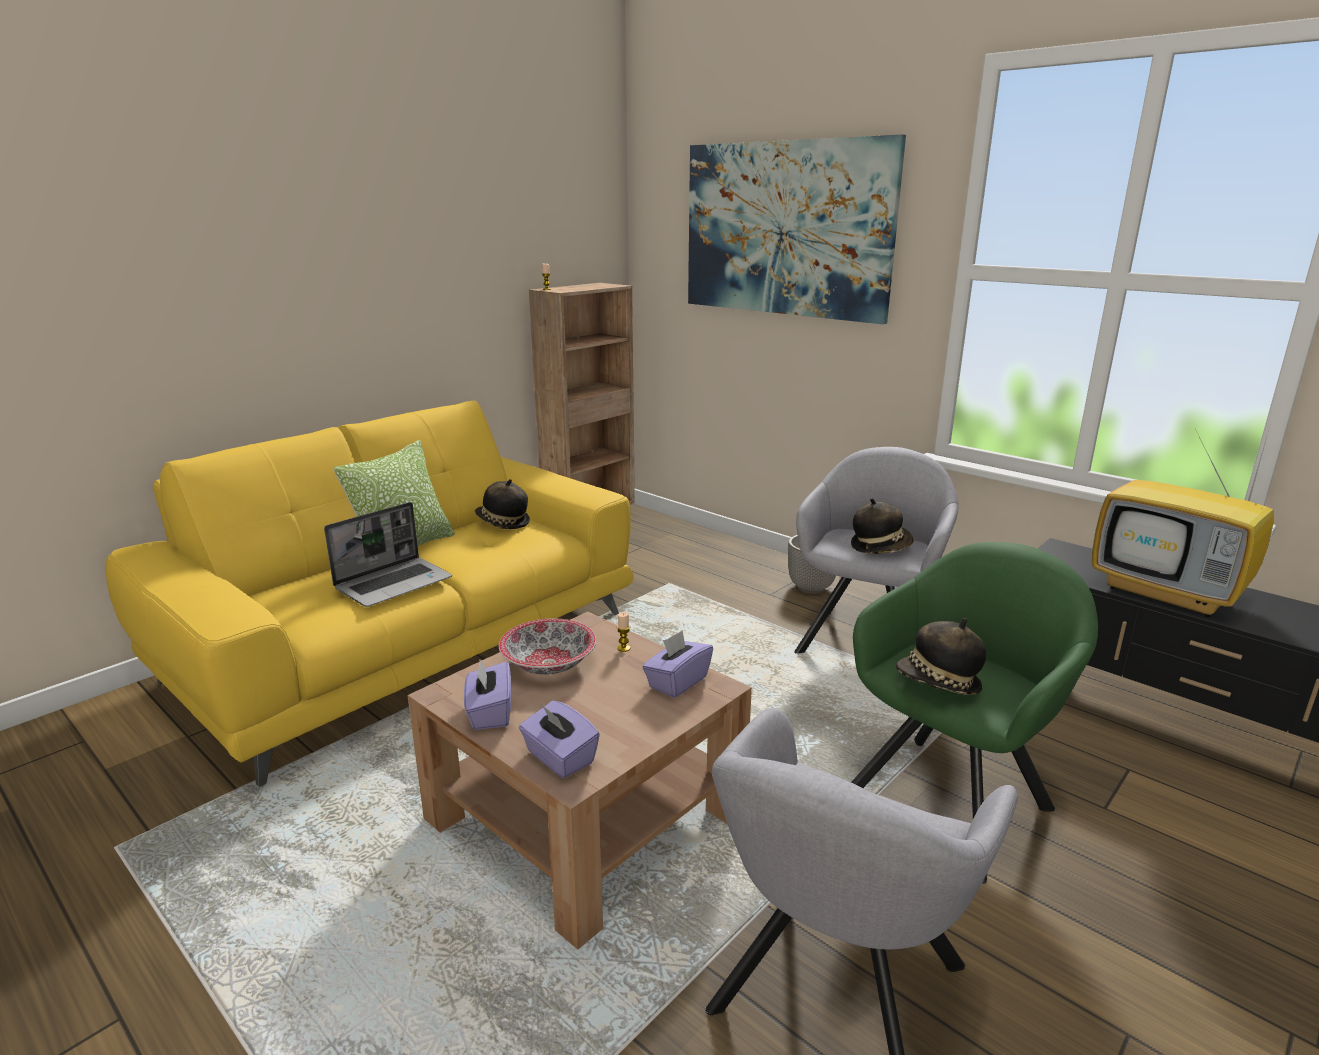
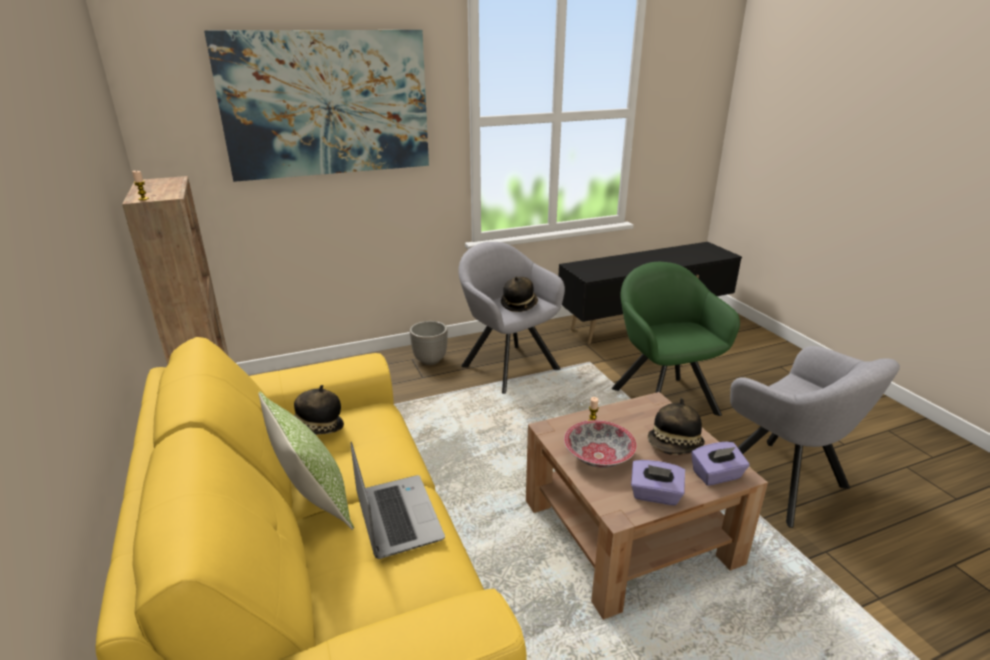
camera: 65 degrees left, 5 degrees up
(677, 682) = (644, 413): purple tissue box -> none
(938, 684) = (681, 342): hat -> hat (675, 446)
(1170, 594) = (635, 265): television -> none

